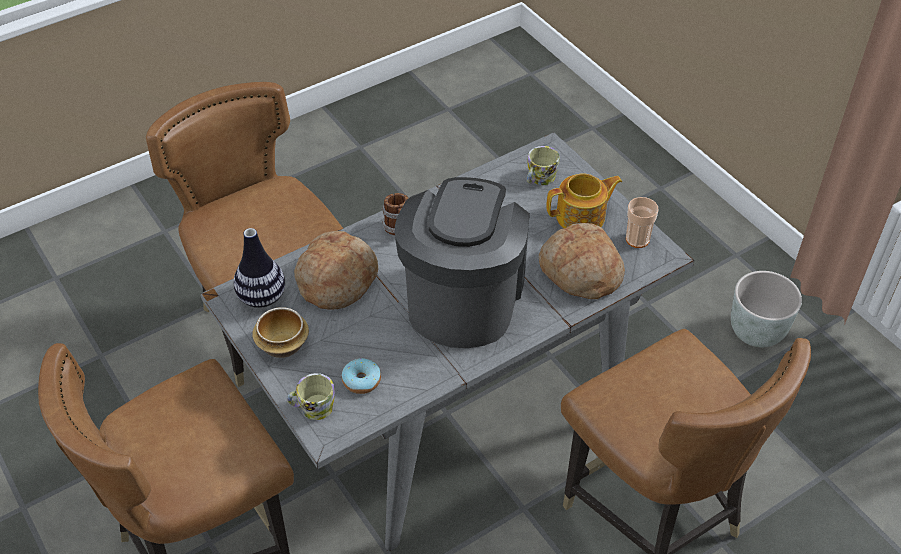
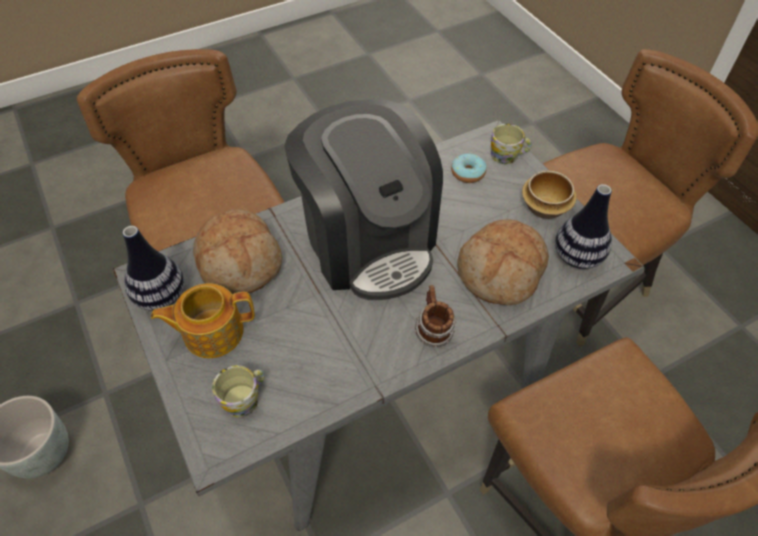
camera: 175 degrees left, 5 degrees up
(463, 298) = (368, 241): coffee machine -> coffee machine turned 45 degrees counterclockwise
(637, 239) = (161, 296): cup -> vase

